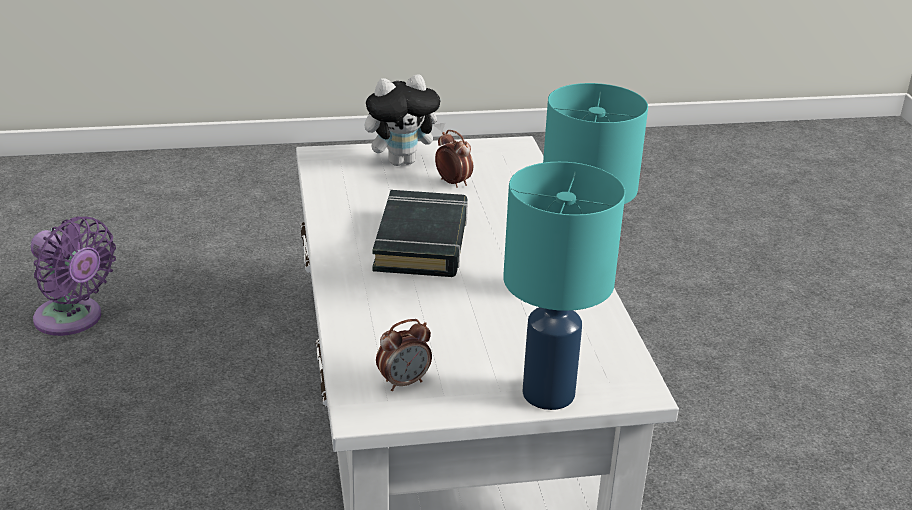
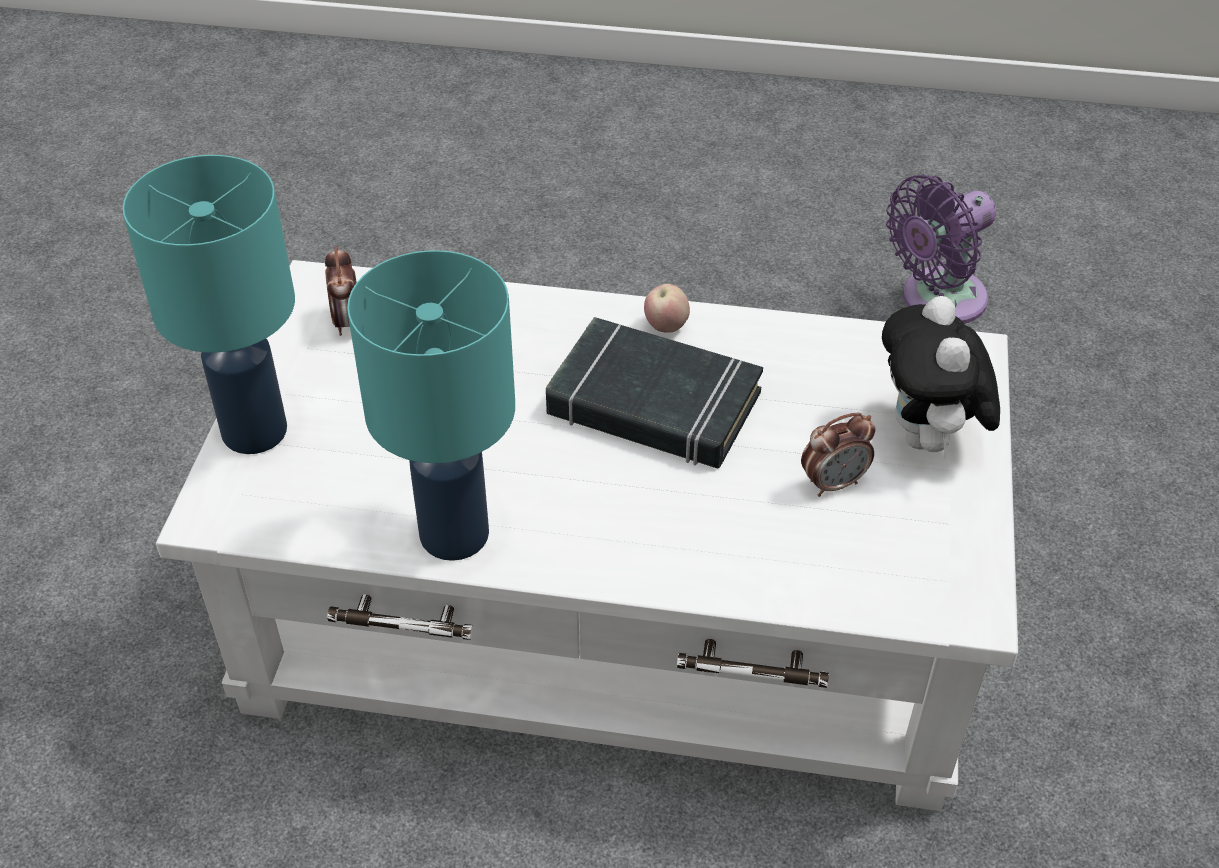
camera: 110 degrees right, 15 degrees up
(341, 248) = (666, 326): none -> apple

